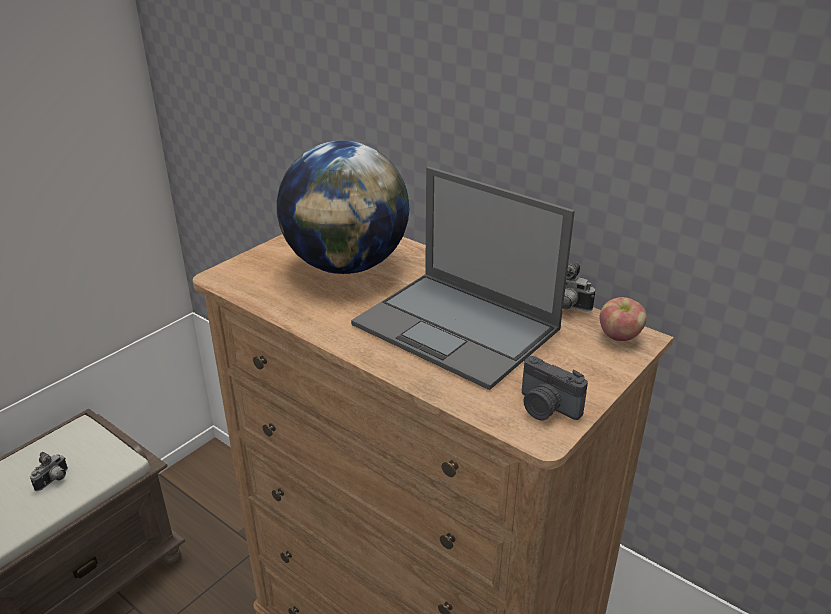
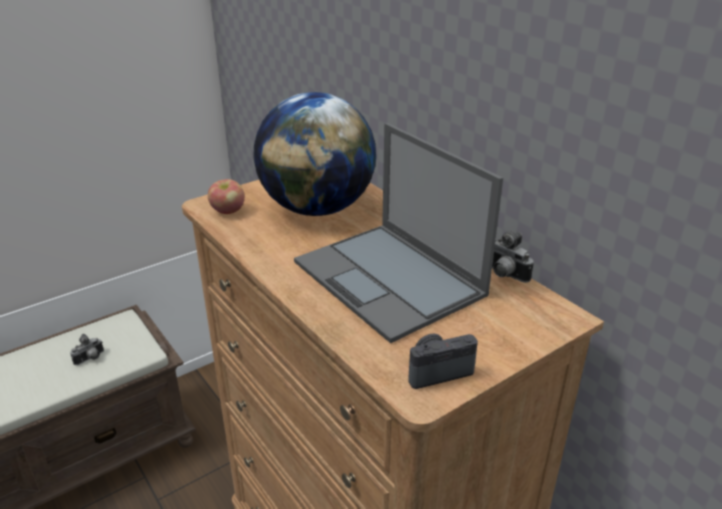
camera: 15 degrees right, 0 degrees up
(546, 408) = (437, 370): camera -> camera turned 105 degrees clockwise
(619, 336) = (546, 312): apple -> apple (228, 211)

